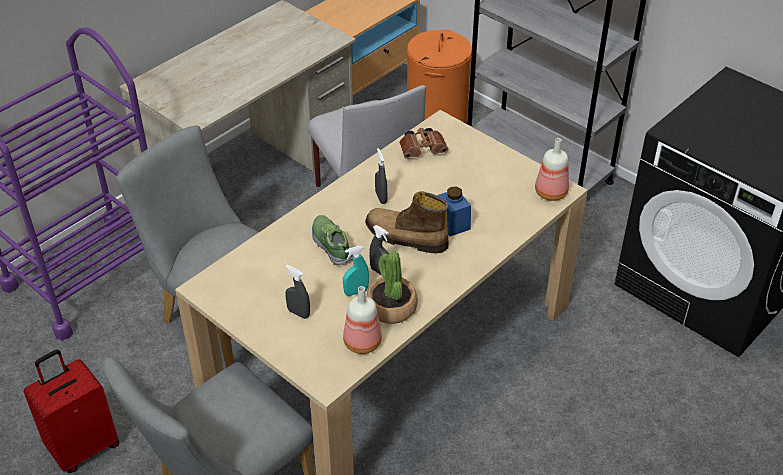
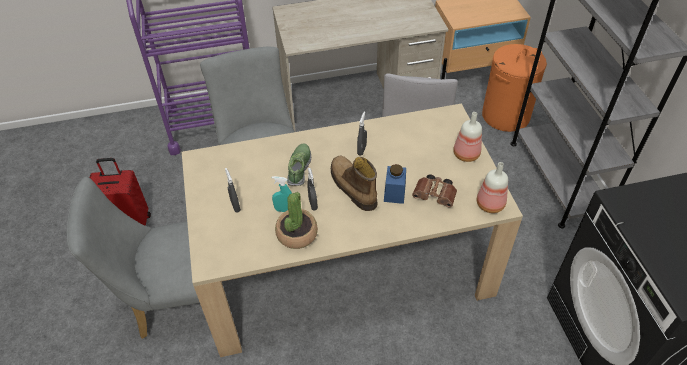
camera: 35 degrees right, 5 degrees up
(361, 343) = (254, 250): bottle -> bottle (465, 154)
(424, 150) = (422, 129): brown binoculars -> brown binoculars (435, 196)

